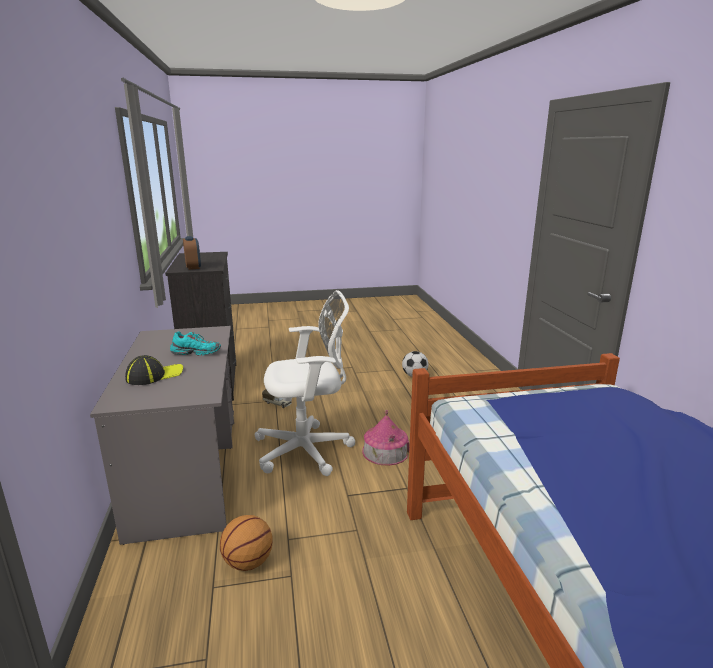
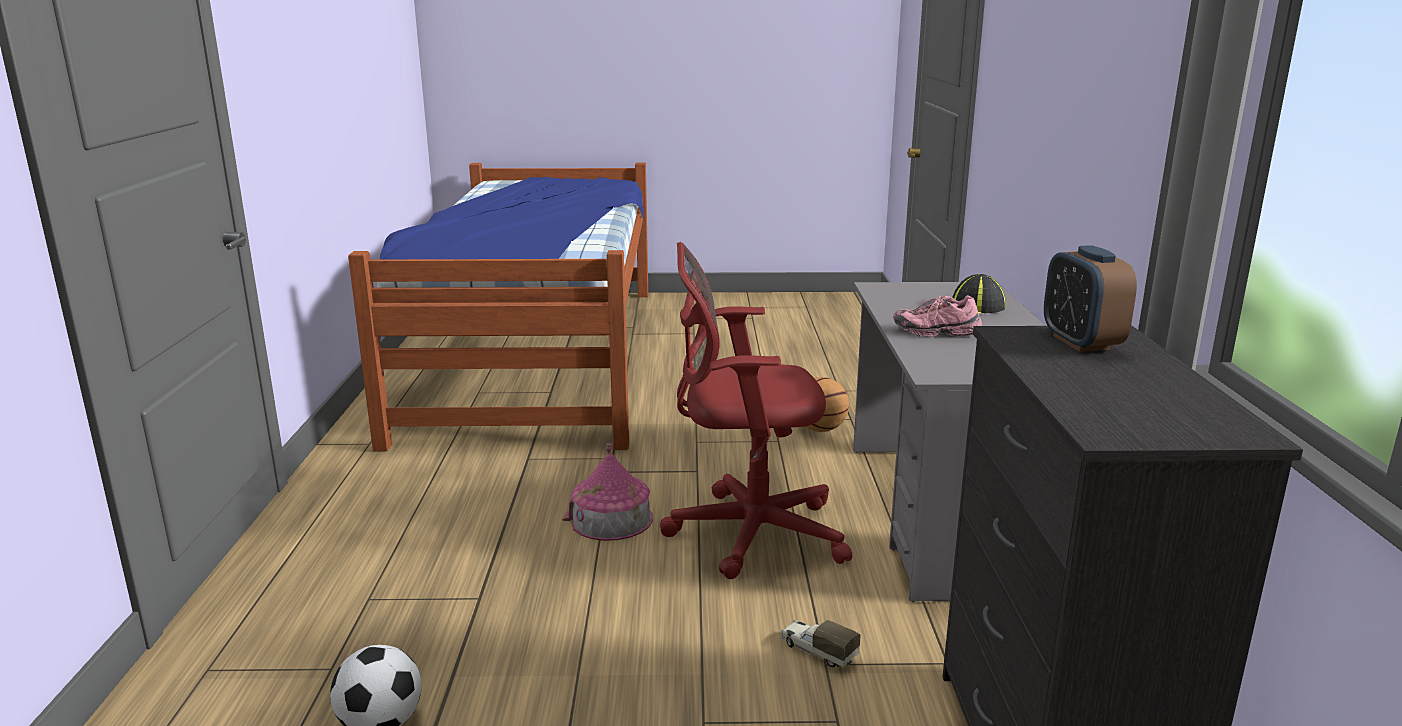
camera: 170 degrees left, 0 degrees up
(196, 353) = (936, 332): turquoise shoe -> pink shoe
(308, 450) = (747, 533): white office chair -> red office chair

